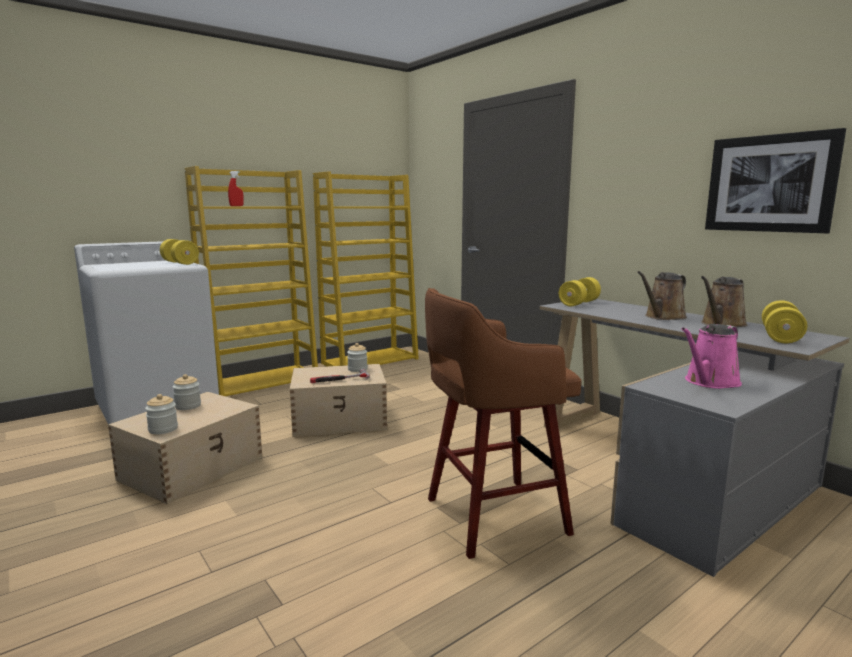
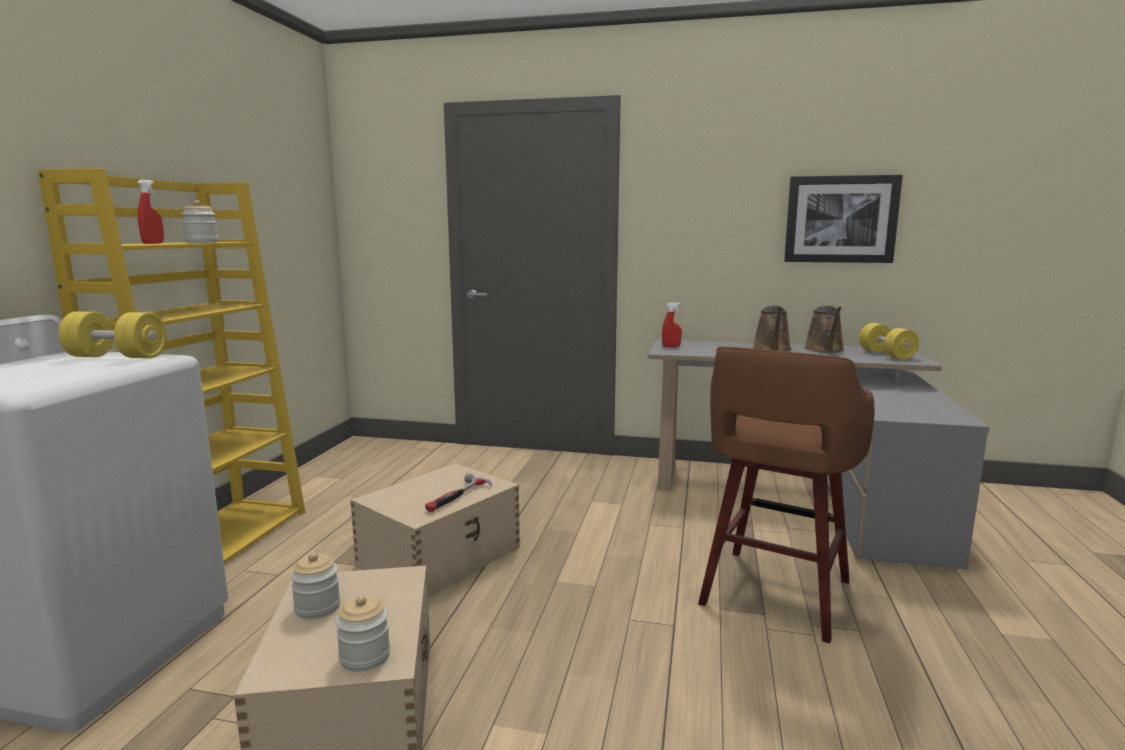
camera: 40 degrees left, 0 degrees up
(357, 369) = (445, 477): jar -> jar (201, 242)
(370, 361) = (335, 467): yellow bookcase -> none
(579, 303) = (671, 346): yellow dumbbell -> red spray bottle
(709, 382) = (902, 402): pink watering can -> none

